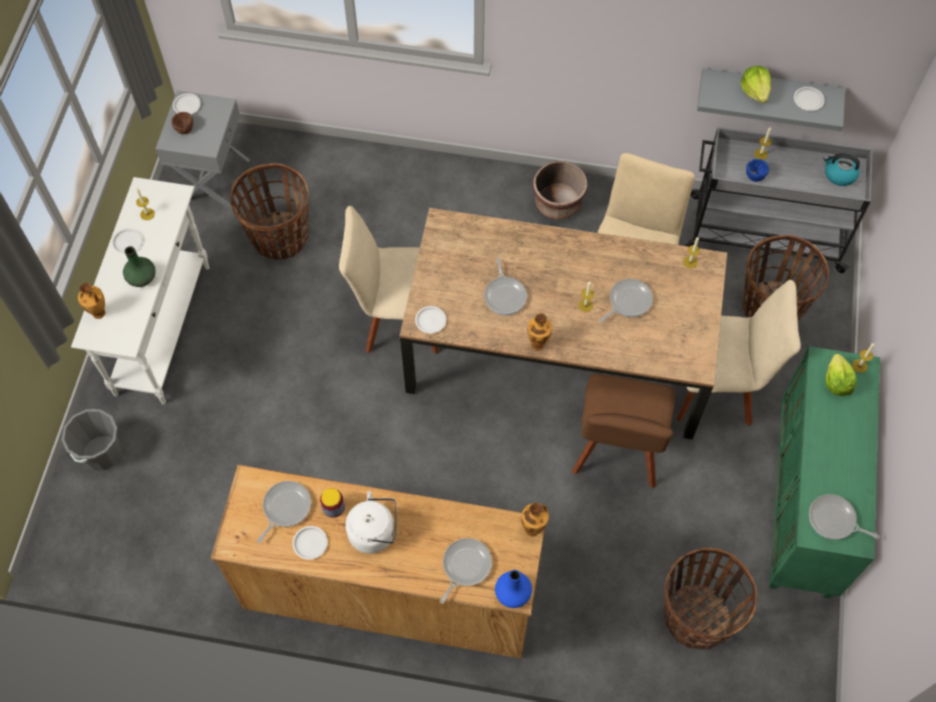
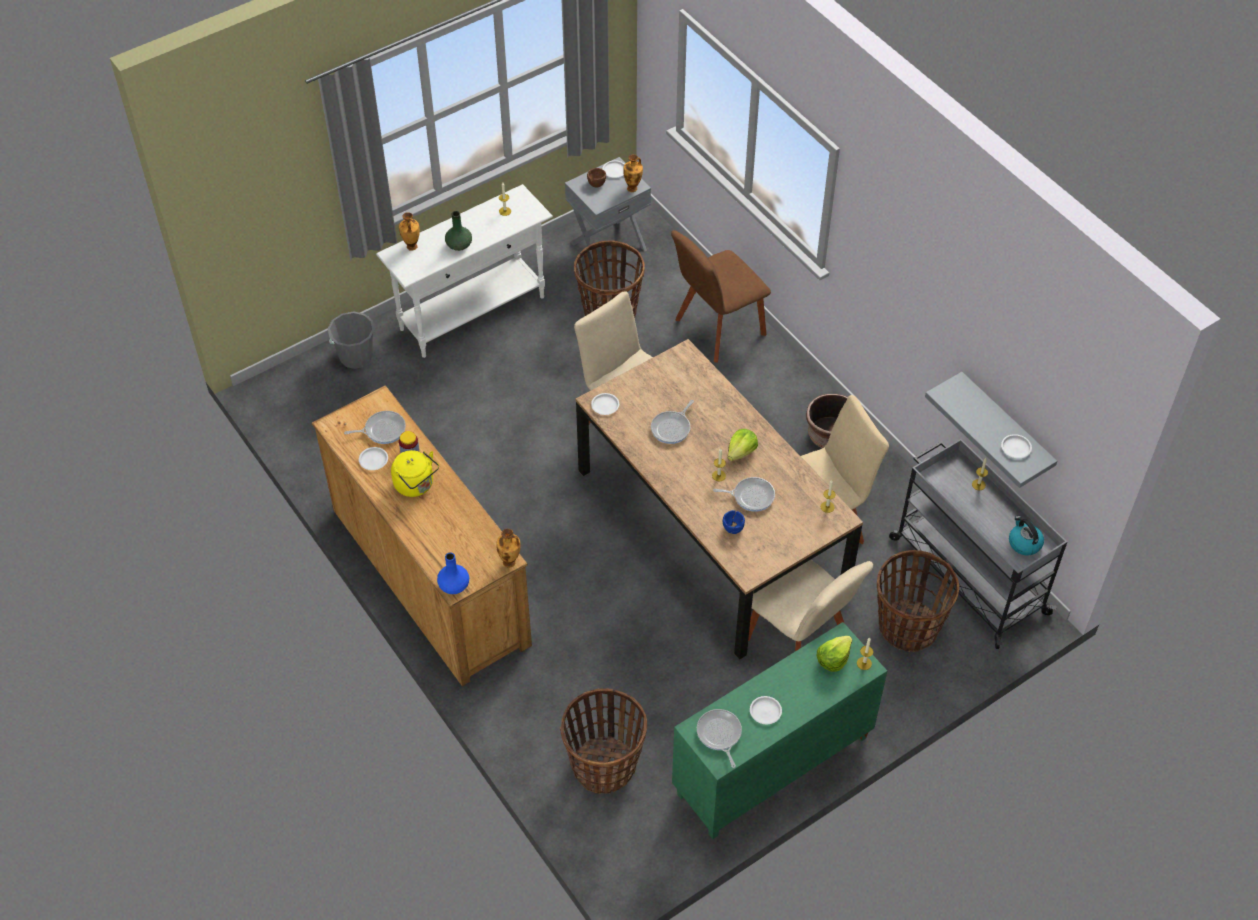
camera: 45 degrees right, 10 degrees down
(127, 242) = (474, 219): white plate -> white plate (765, 711)
(375, 532) = (416, 485): white kettle -> yellow kettle
(465, 566) = (444, 547): frying pan -> none
(538, 344) = (657, 473): vase -> vase (633, 188)
(617, 451) = (676, 623): brown chair -> brown chair (716, 329)
(754, 176) = (954, 494): blue bowl -> blue bowl (733, 528)
(755, 91) = (982, 413): lettuce -> lettuce (741, 452)

